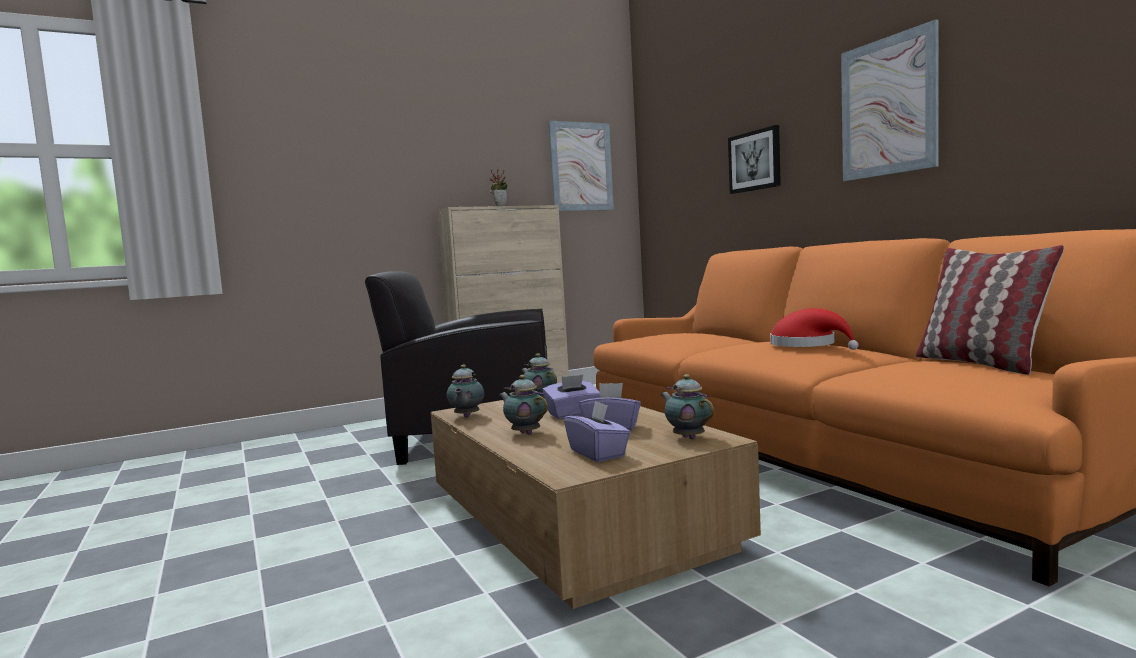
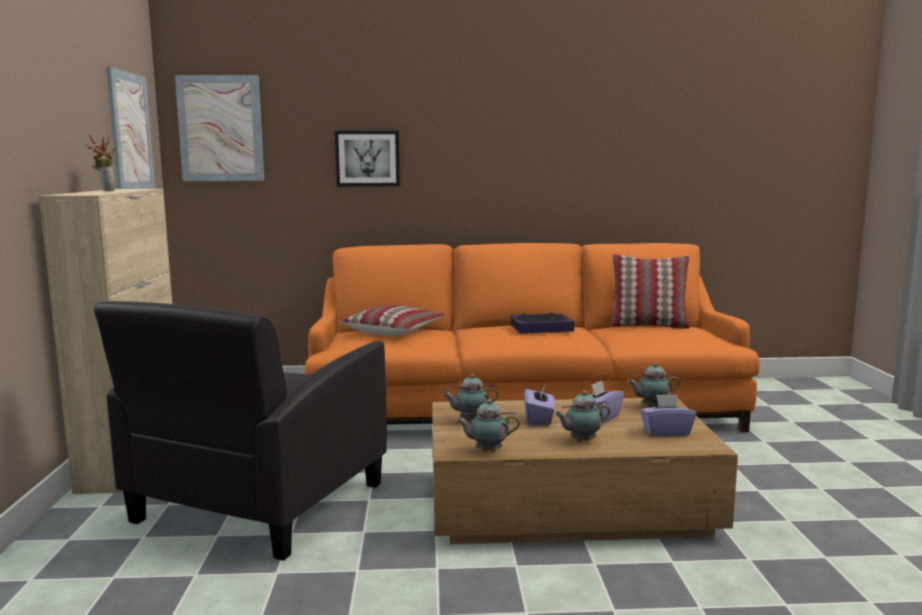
camera: 65 degrees left, 5 degrees up
(466, 416) = (487, 450): teapot -> teapot turned 150 degrees clockwise
(696, 334) = (394, 331): none -> pillow
(807, 345) = (541, 328): red hat -> book
(888, 107) = (509, 139): picture -> picture (220, 128)

